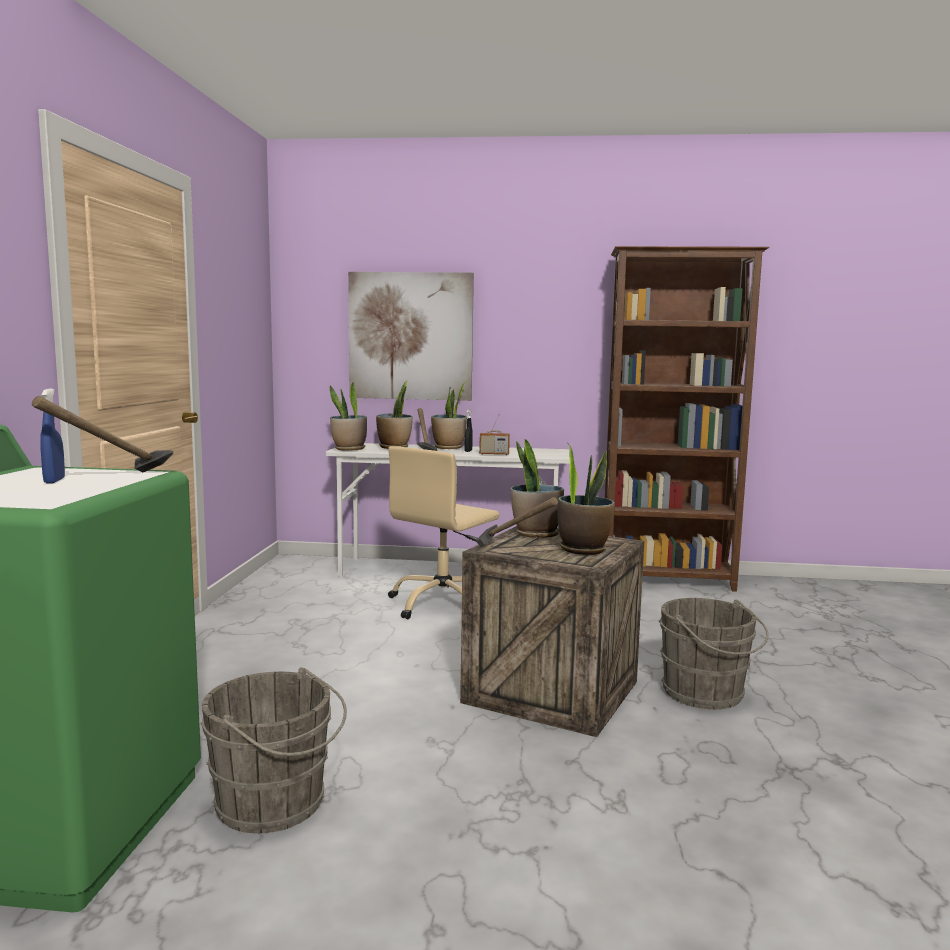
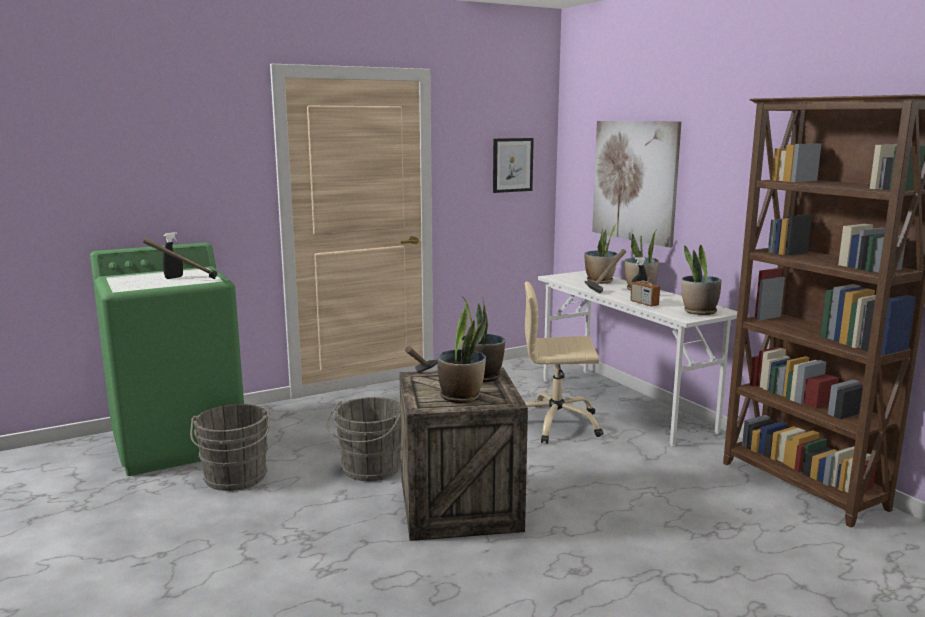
camera: 55 degrees right, 5 degrees up
(54, 481) = (174, 277): blue spray bottle -> black spray bottle
(248, 321) = (512, 165): none -> picture
(349, 449) = (560, 277): potted plant -> potted plant (699, 312)
(706, 694) = (545, 567): grey bucket -> grey bucket (369, 470)

